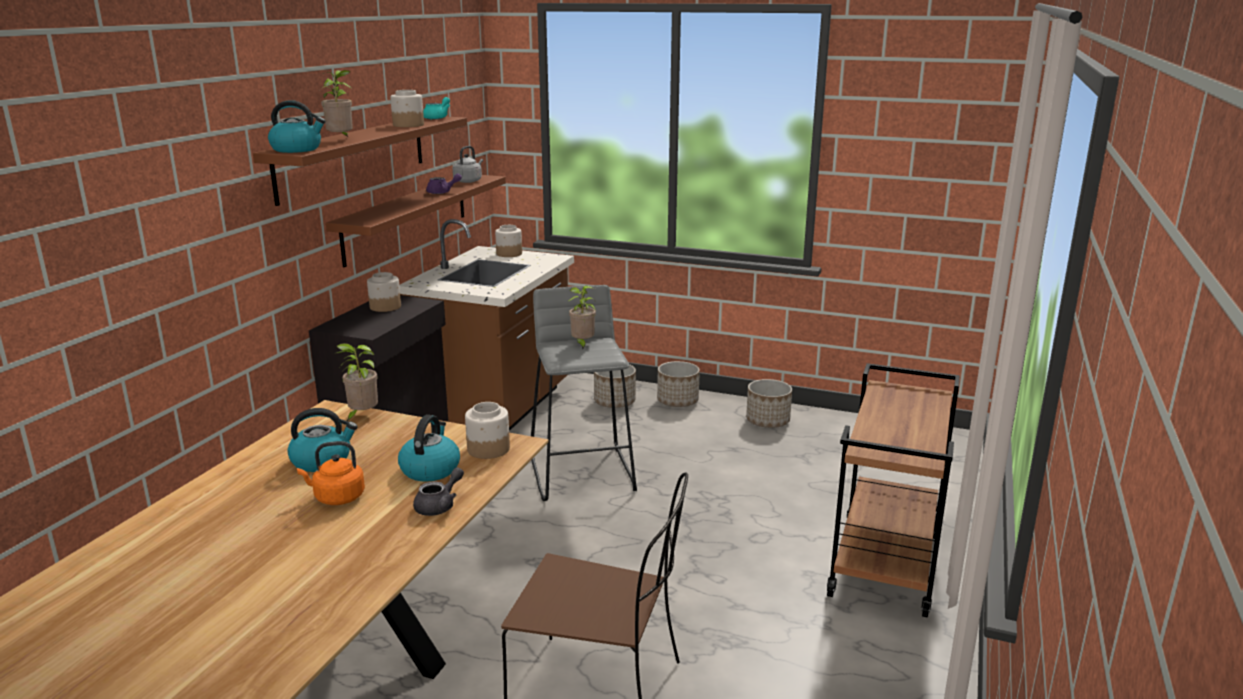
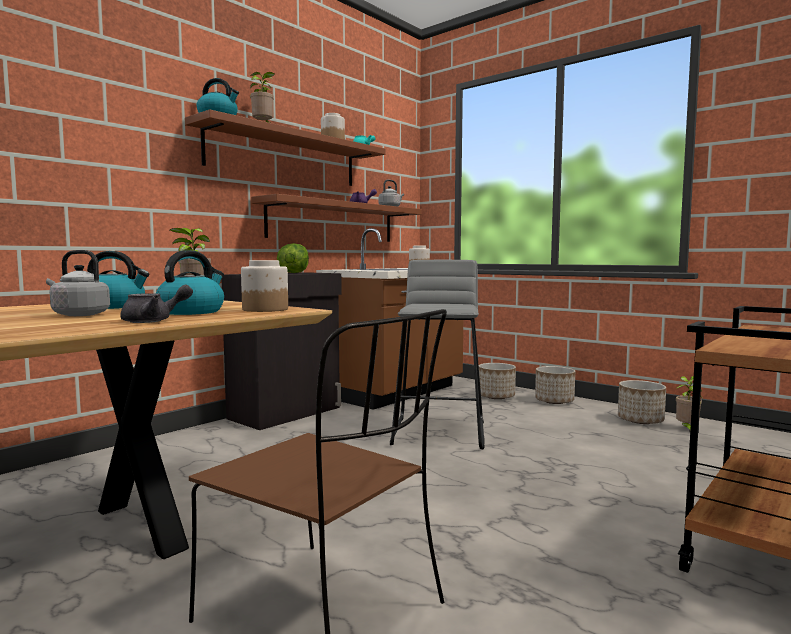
camera: 20 degrees right, 15 degrees down
(337, 498) = (78, 315): orange kettle -> grey kettle
(385, 307) = (293, 273): jar -> lettuce
(582, 344) = (443, 304): potted plant -> potted plant (686, 429)

